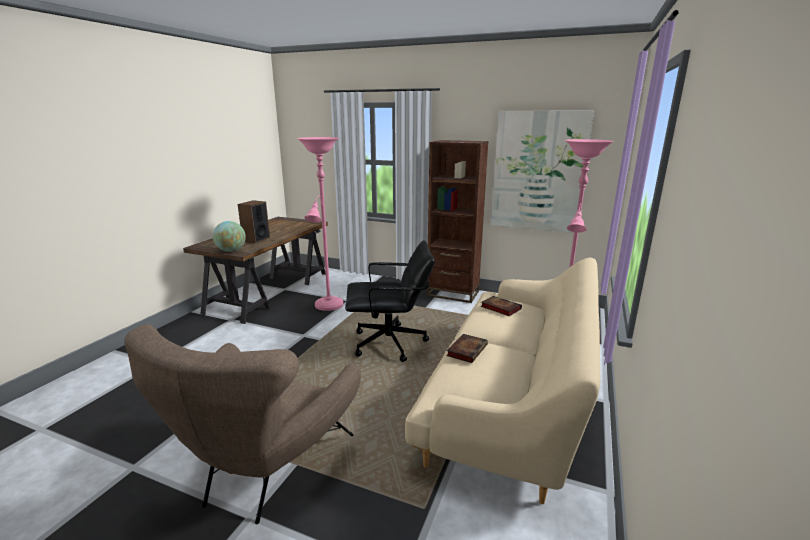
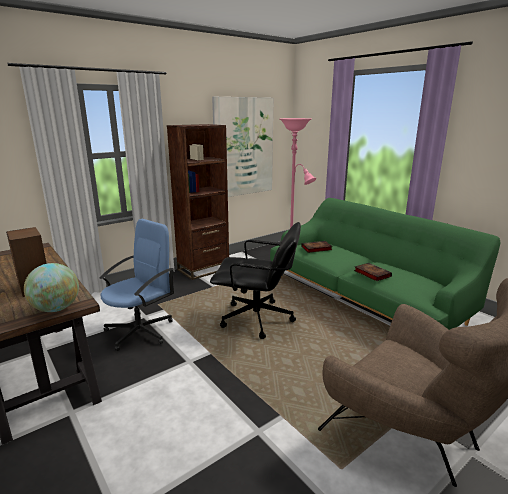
camera: 60 degrees left, 0 degrees up
(328, 306) = (140, 331): pink floor lamp -> blue office chair
(390, 343) = (257, 319): black office chair -> black office chair turned 75 degrees clockwise
(512, 394) = (364, 297): beige sofa -> green sofa

